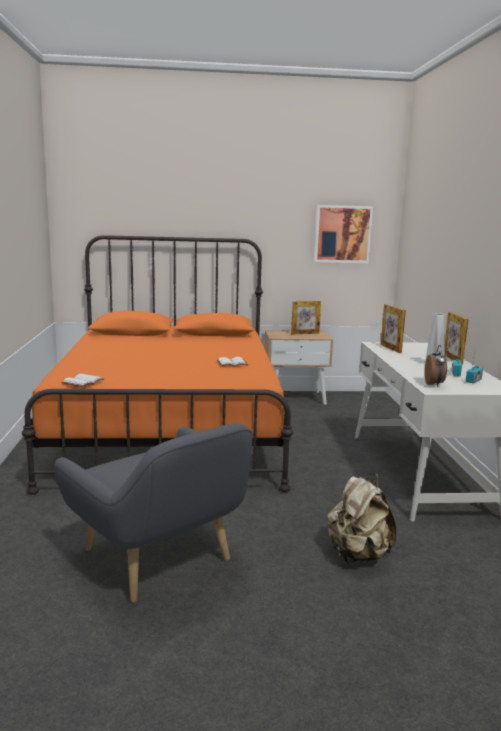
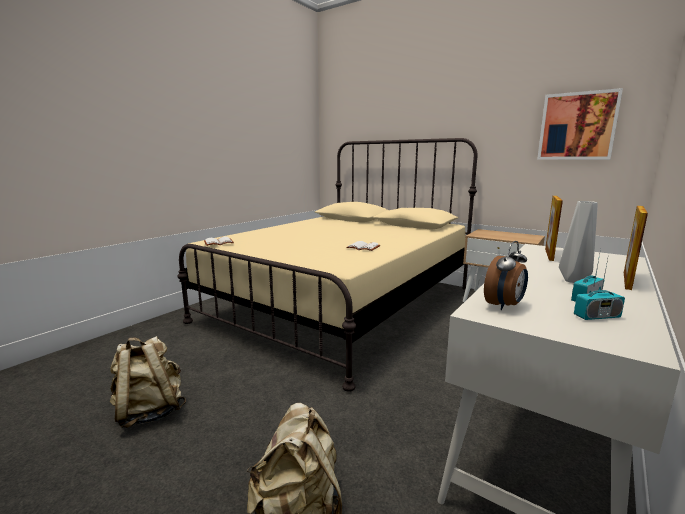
camera: 40 degrees right, 0 degrees up
(160, 560) = (150, 412): grey armchair -> beige backpack
(169, 431) = (342, 303): orange bed -> beige bed
(305, 333) = (514, 236): picture frame -> none

